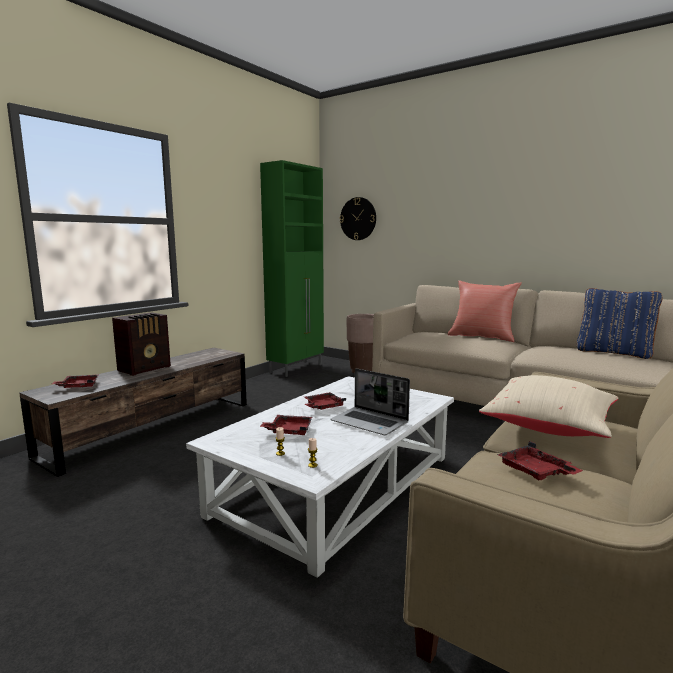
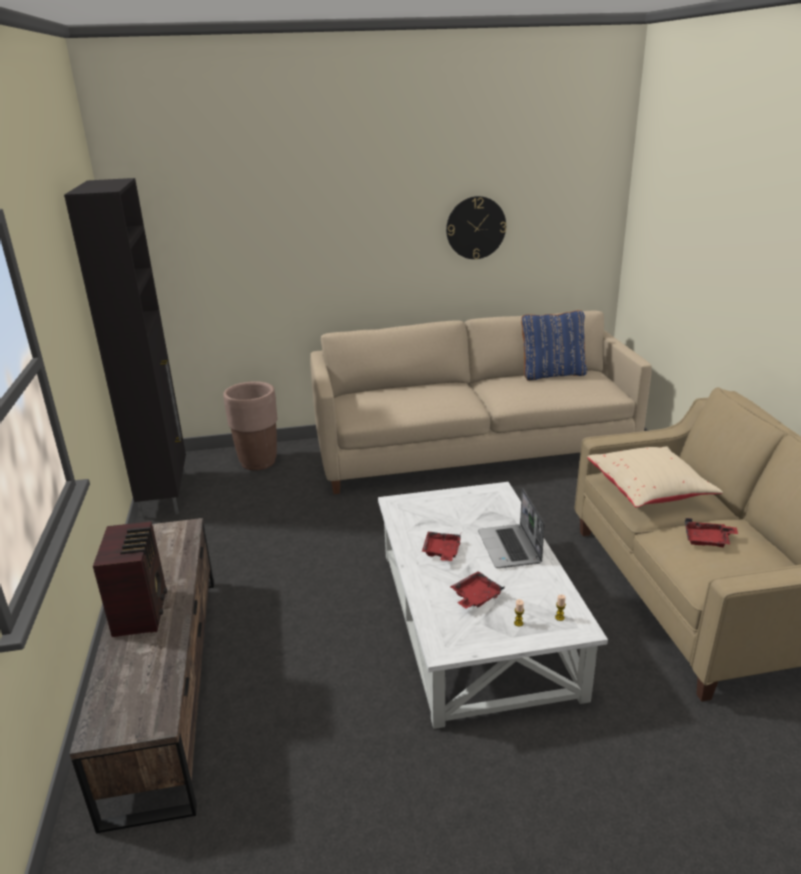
camera: 45 degrees left, 15 degrees up
(78, 386) = (132, 690): red tray -> none
(297, 368) = (165, 493): green cabinet -> black cabinet
(358, 218) = (188, 245): wall clock -> wall clock (476, 228)
(370, 422) = (510, 548): laptop -> laptop turned 90 degrees clockwise
(482, 337) = (426, 386): red pillow -> none

